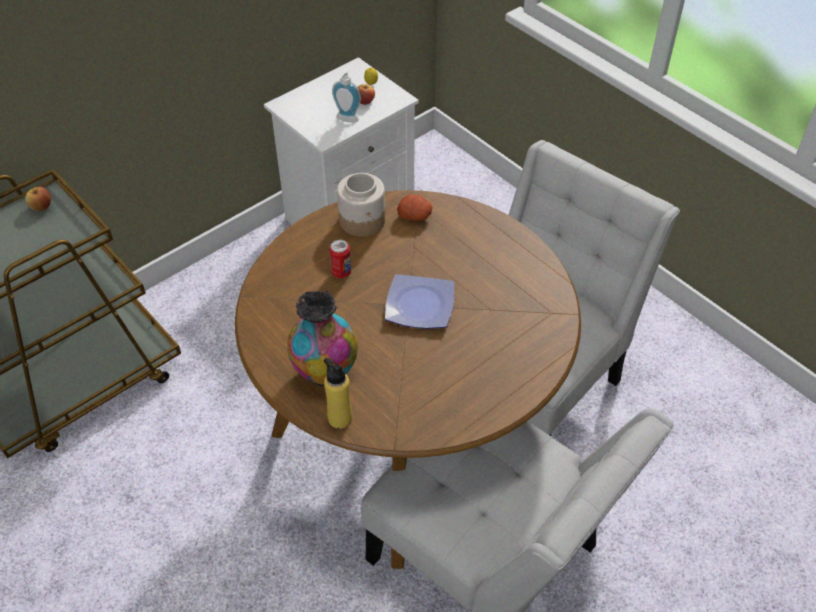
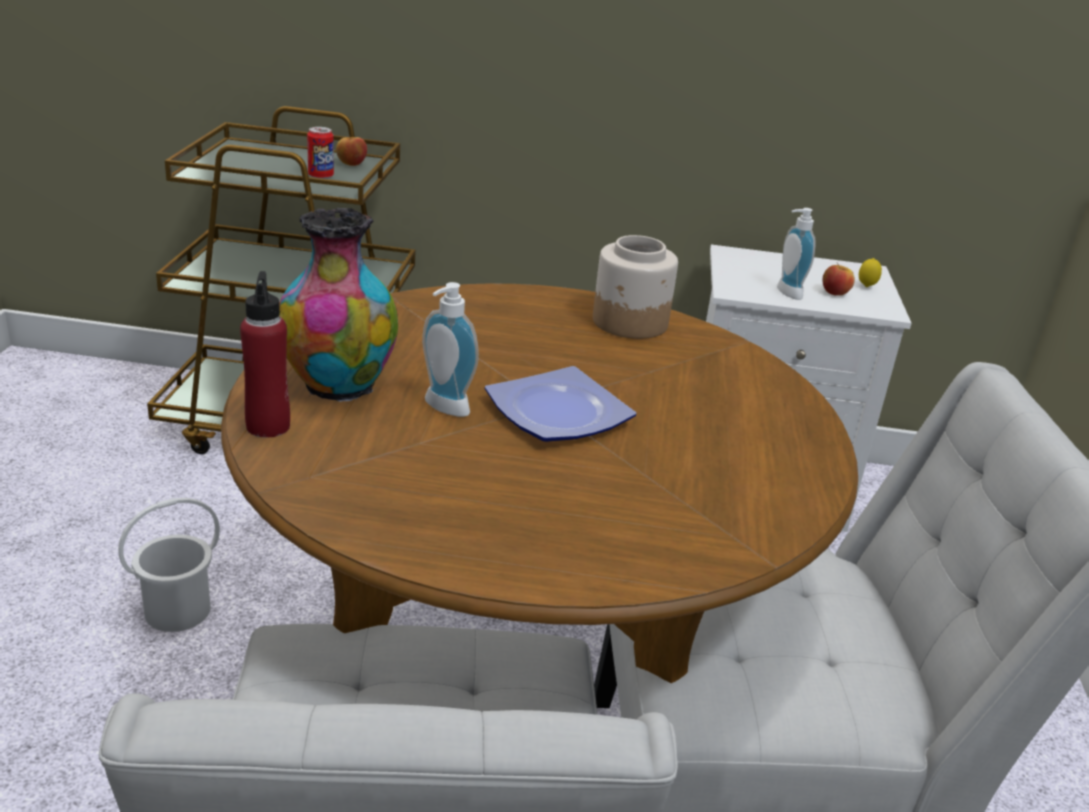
camera: 45 degrees right, 20 degrees down
(195, 535) = (176, 610): none -> white bucket
(340, 418) = (268, 426): yellow bottle -> red bottle
(341, 272) = (523, 338): can -> can (321, 176)
(380, 344) = (442, 409): none -> soap dispenser
(415, 216) = (704, 353): potato -> none

